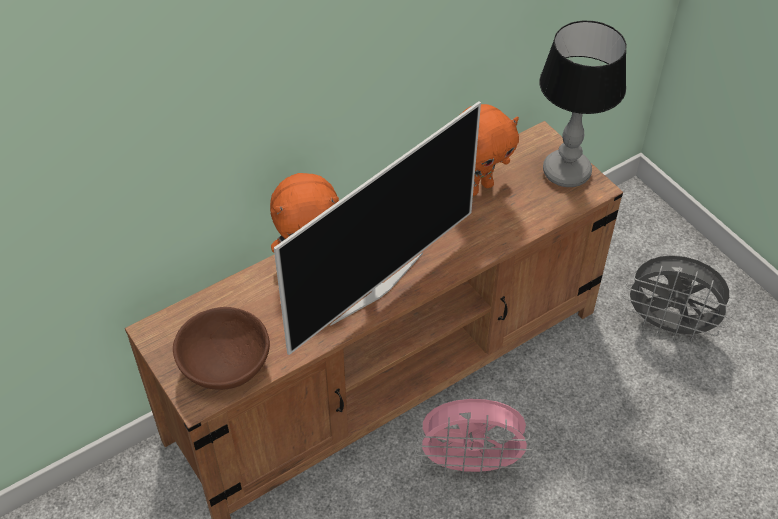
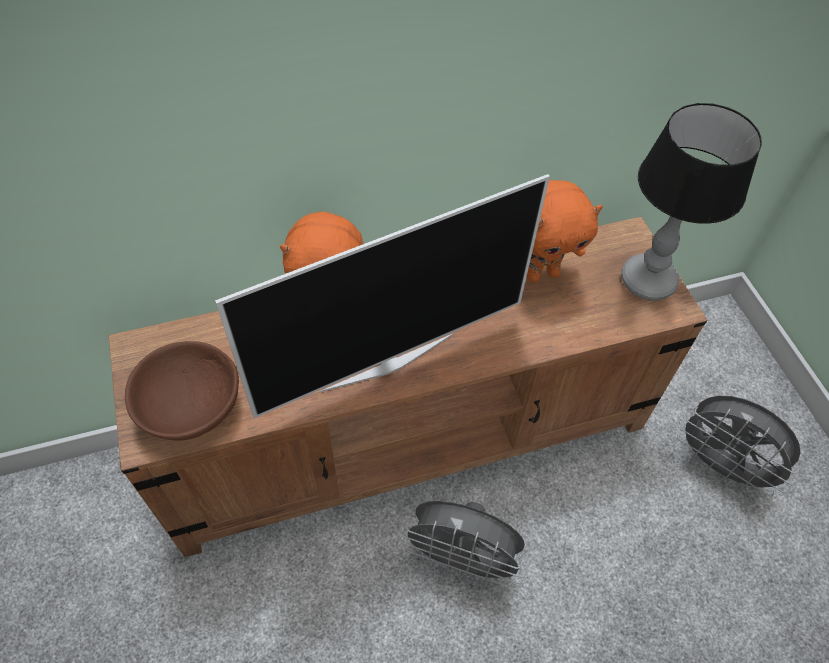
camera: 15 degrees right, 5 degrees up
(471, 464) = (461, 560): pink fan -> grey fan

